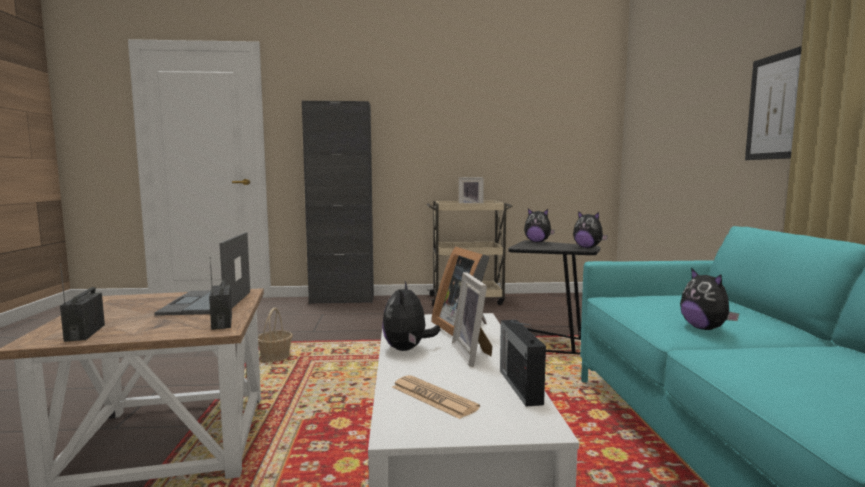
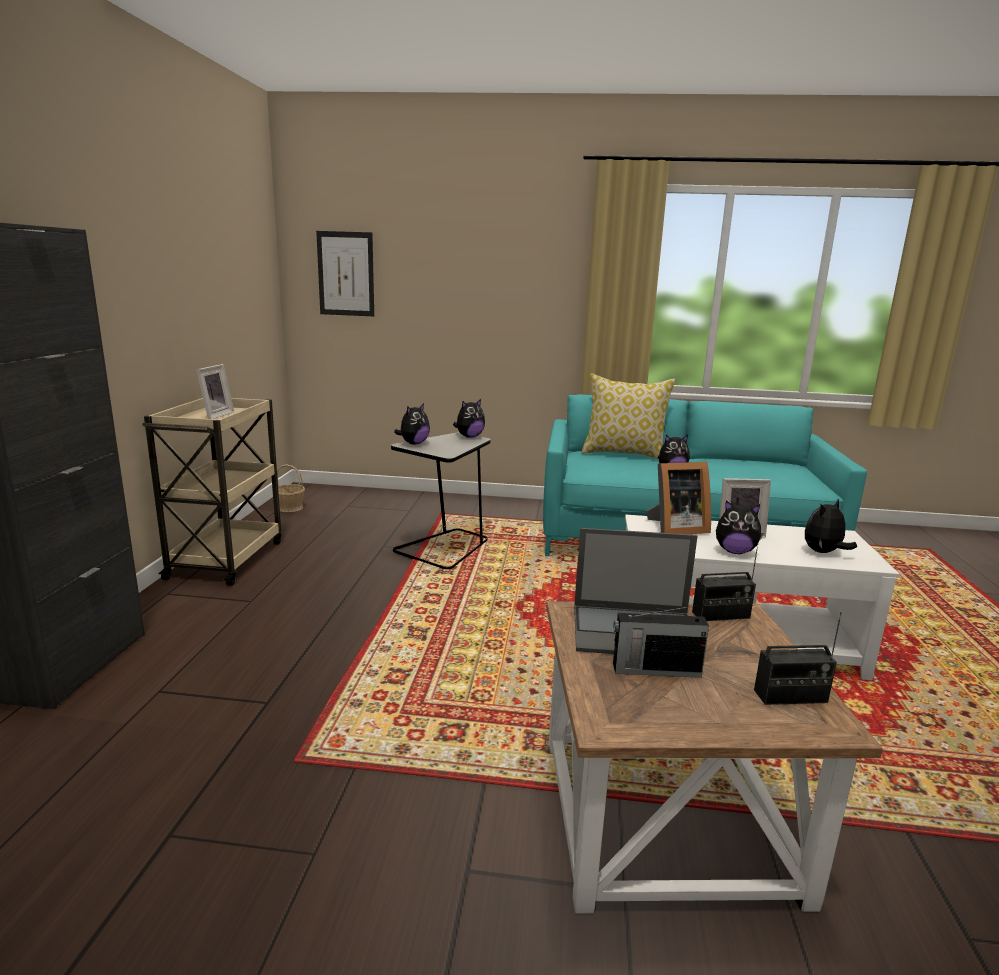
camera: 80 degrees left, 10 degrees up
(275, 357) = (387, 740): basket -> basket (290, 507)
(433, 397) = (823, 552): newspaper -> plush toy
(520, 386) = (792, 530): radio -> radio (654, 670)
(740, 308) = (624, 454): none -> pillow
(776, 106) = (547, 294): picture -> picture (346, 274)

